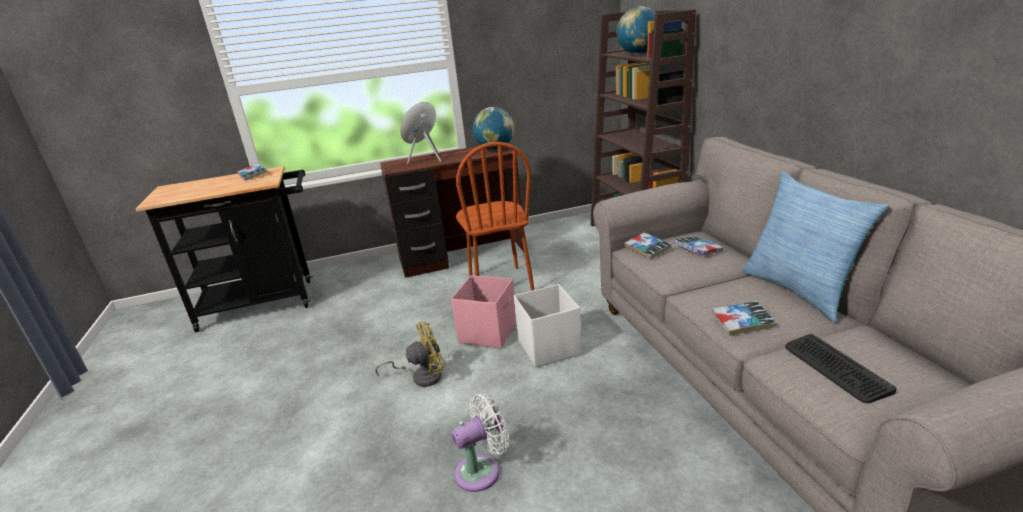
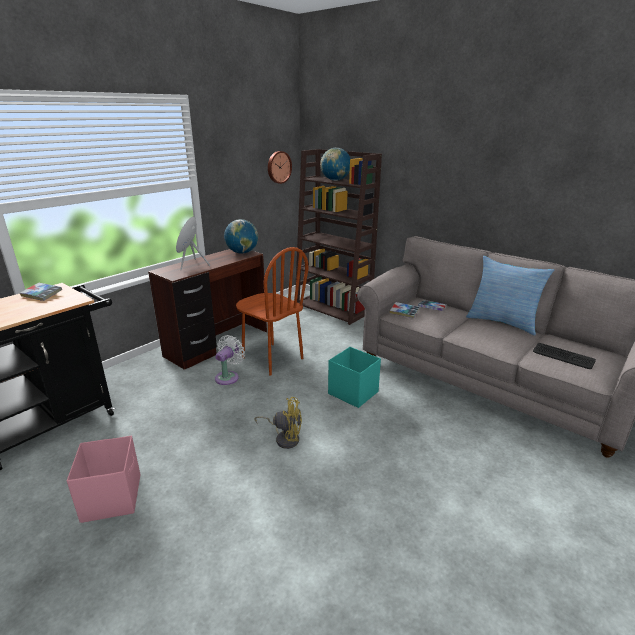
camera: 35 degrees left, 0 degrees up
(421, 376) = (284, 438): yellow fan -> yellow fan turned 60 degrees clockwise
(482, 470) = (393, 481): white fan -> white fan (228, 377)
(489, 332) = (301, 393): pink storage box -> pink storage box (113, 497)
(549, 347) = (352, 392): white storage box -> turquoise storage box
(580, 40) = (278, 167): none -> wall clock
(742, 322) = (499, 344): book -> none

